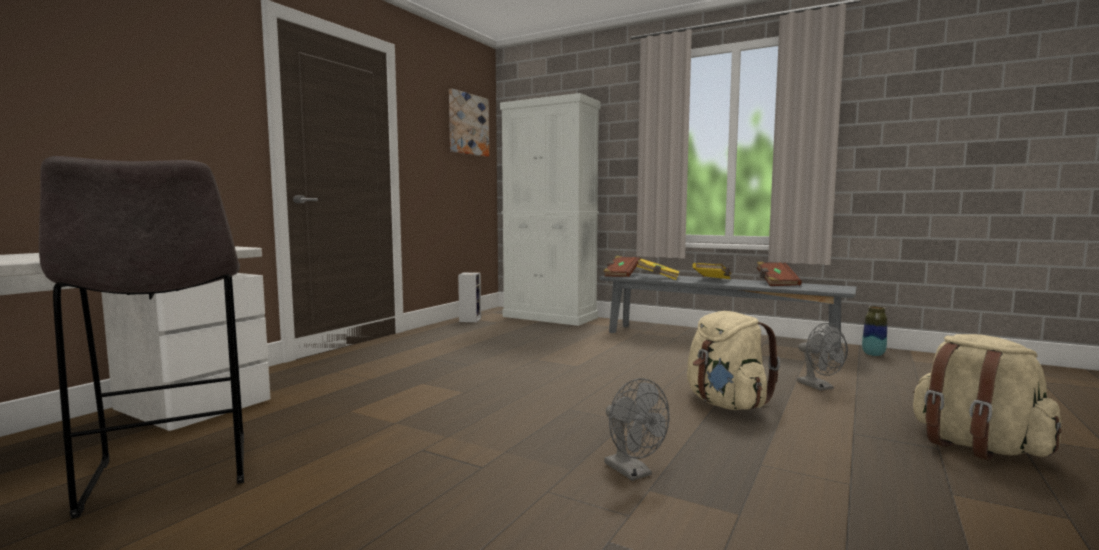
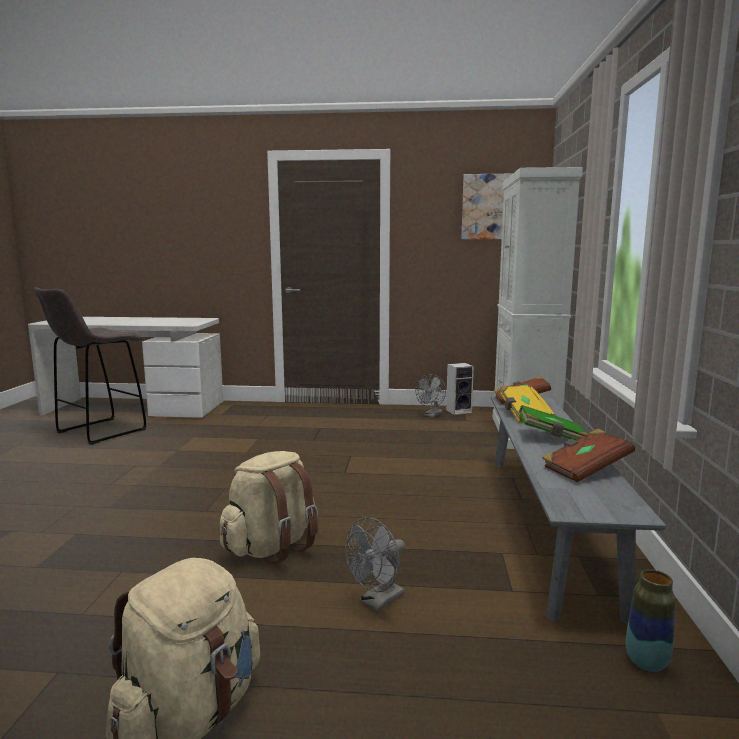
camera: 65 degrees right, 5 degrees up
(633, 472) = (104, 525): grey fan -> grey fan (432, 415)
(713, 280) = (551, 437): yellow book -> green book

